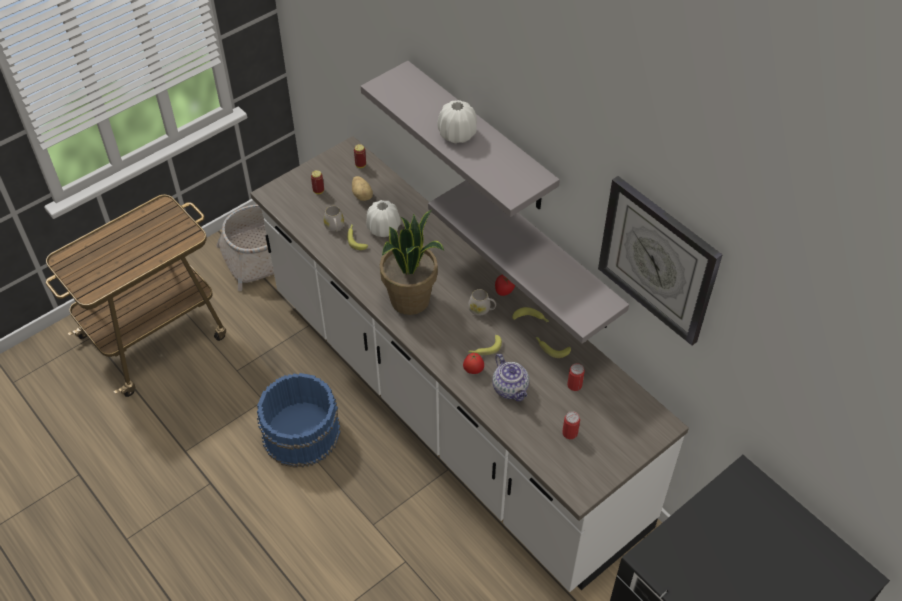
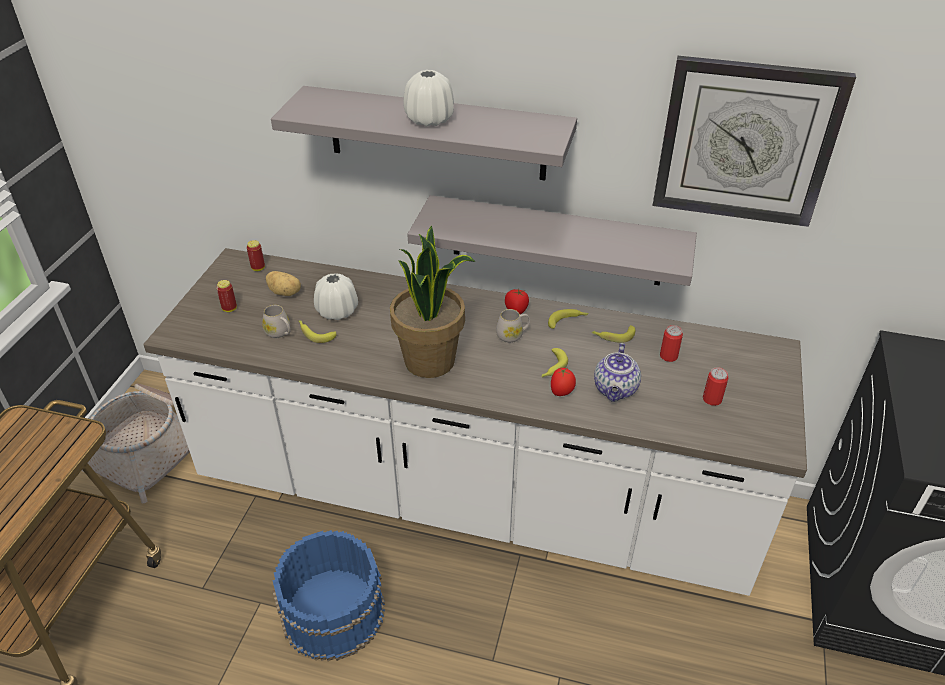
camera: 35 degrees left, 10 degrees down
(511, 389) = (615, 390): teapot -> teapot turned 75 degrees clockwise

